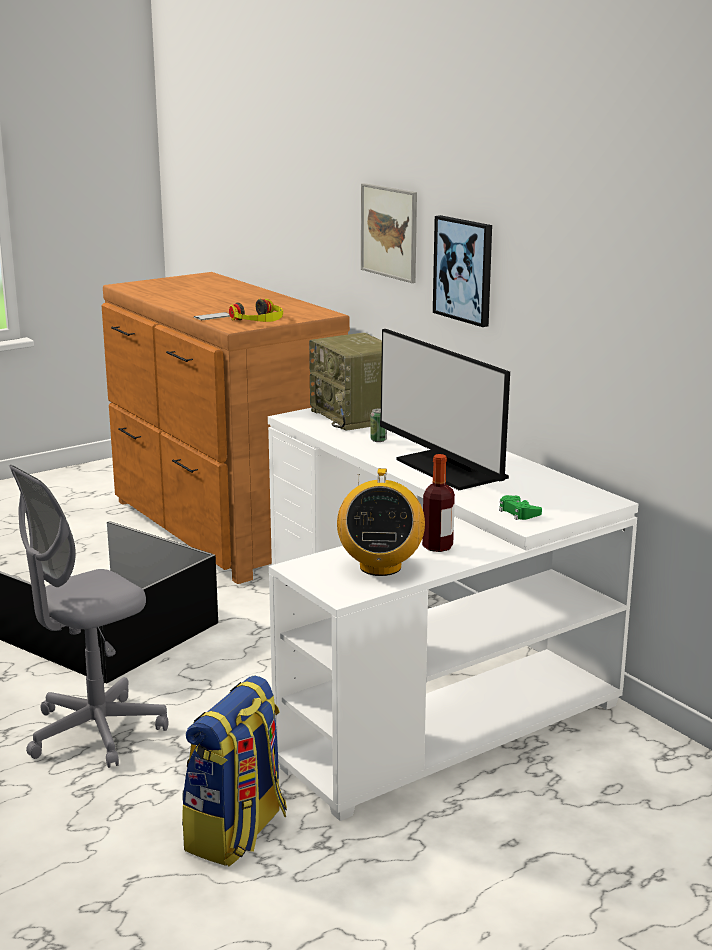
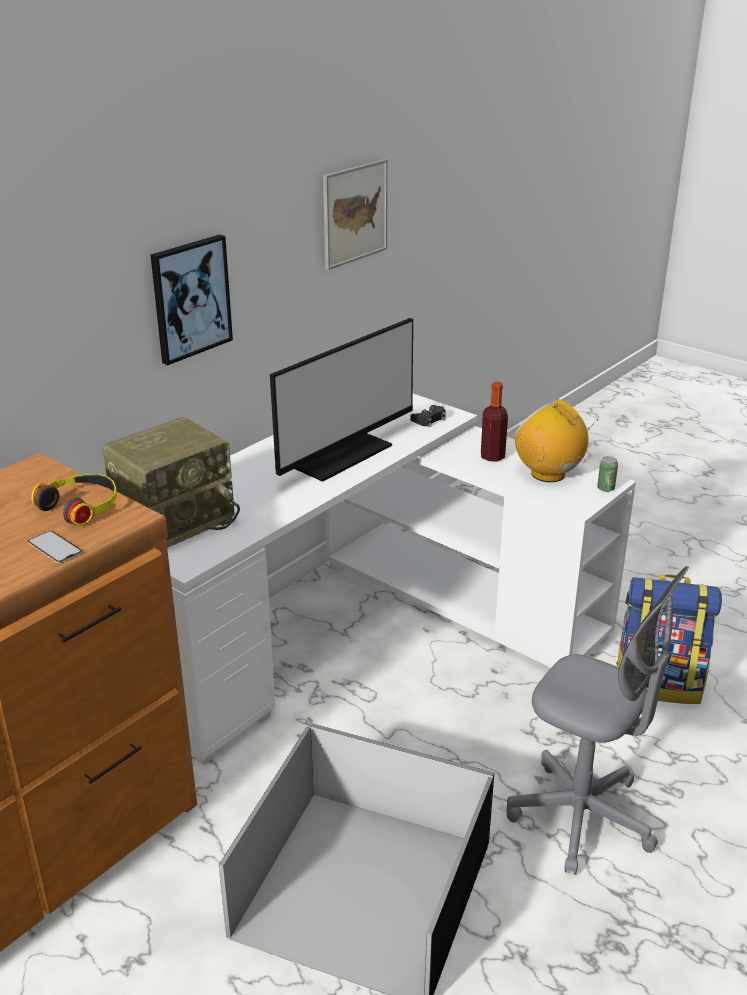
camera: 105 degrees left, 10 degrees up
(378, 440) = (261, 498): can -> can (605, 488)
(380, 567) = (548, 474): radio -> radio turned 120 degrees counterclockwise
(389, 232) = (69, 313): picture -> picture (354, 213)
(518, 512) = (429, 420): green game controller -> black game controller

